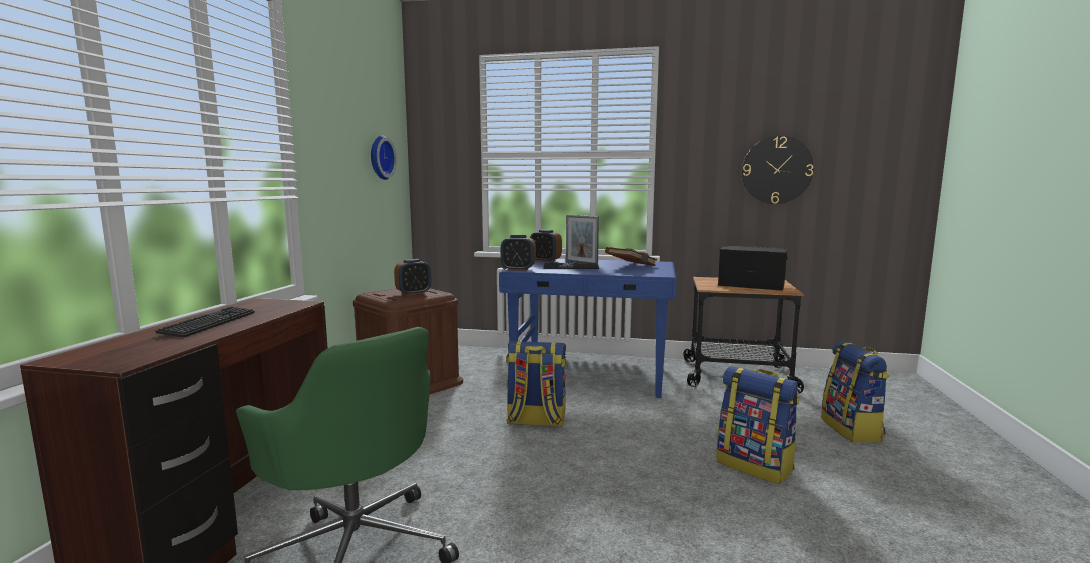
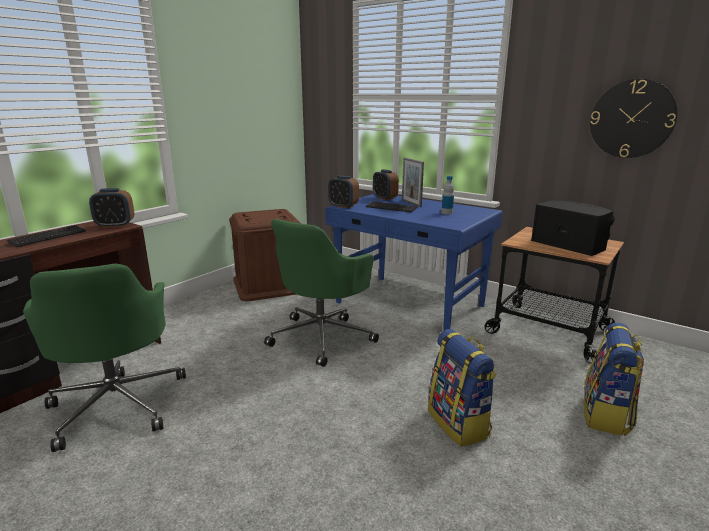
camera: 25 degrees right, 10 degrees up
(380, 157) = (265, 100): wall clock -> none
(413, 293) = (269, 217): alarm clock -> alarm clock (115, 225)
(536, 421) = (322, 336): backpack -> green office chair
(631, 267) = (447, 213): brown book -> bottle

